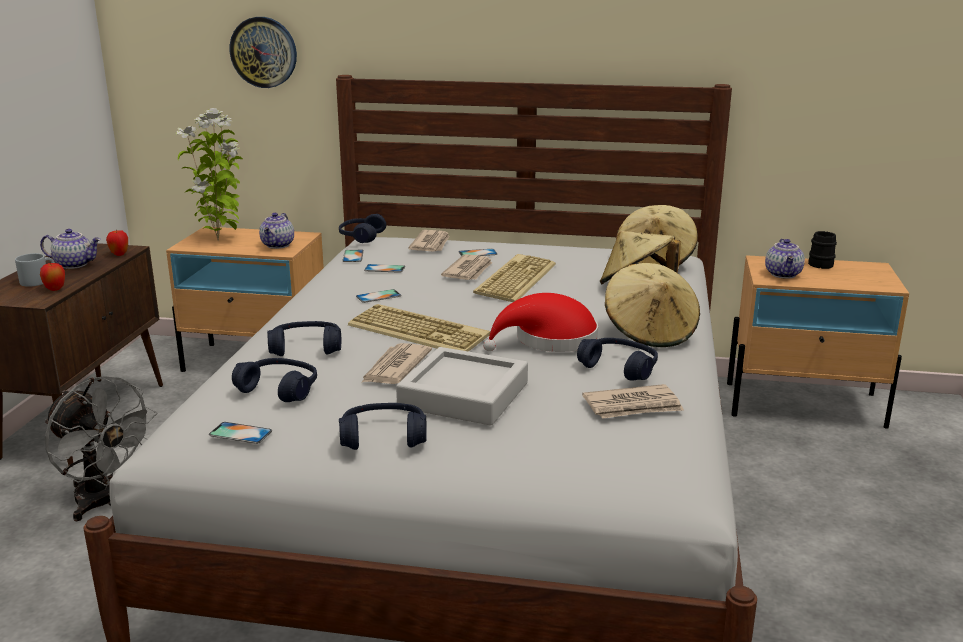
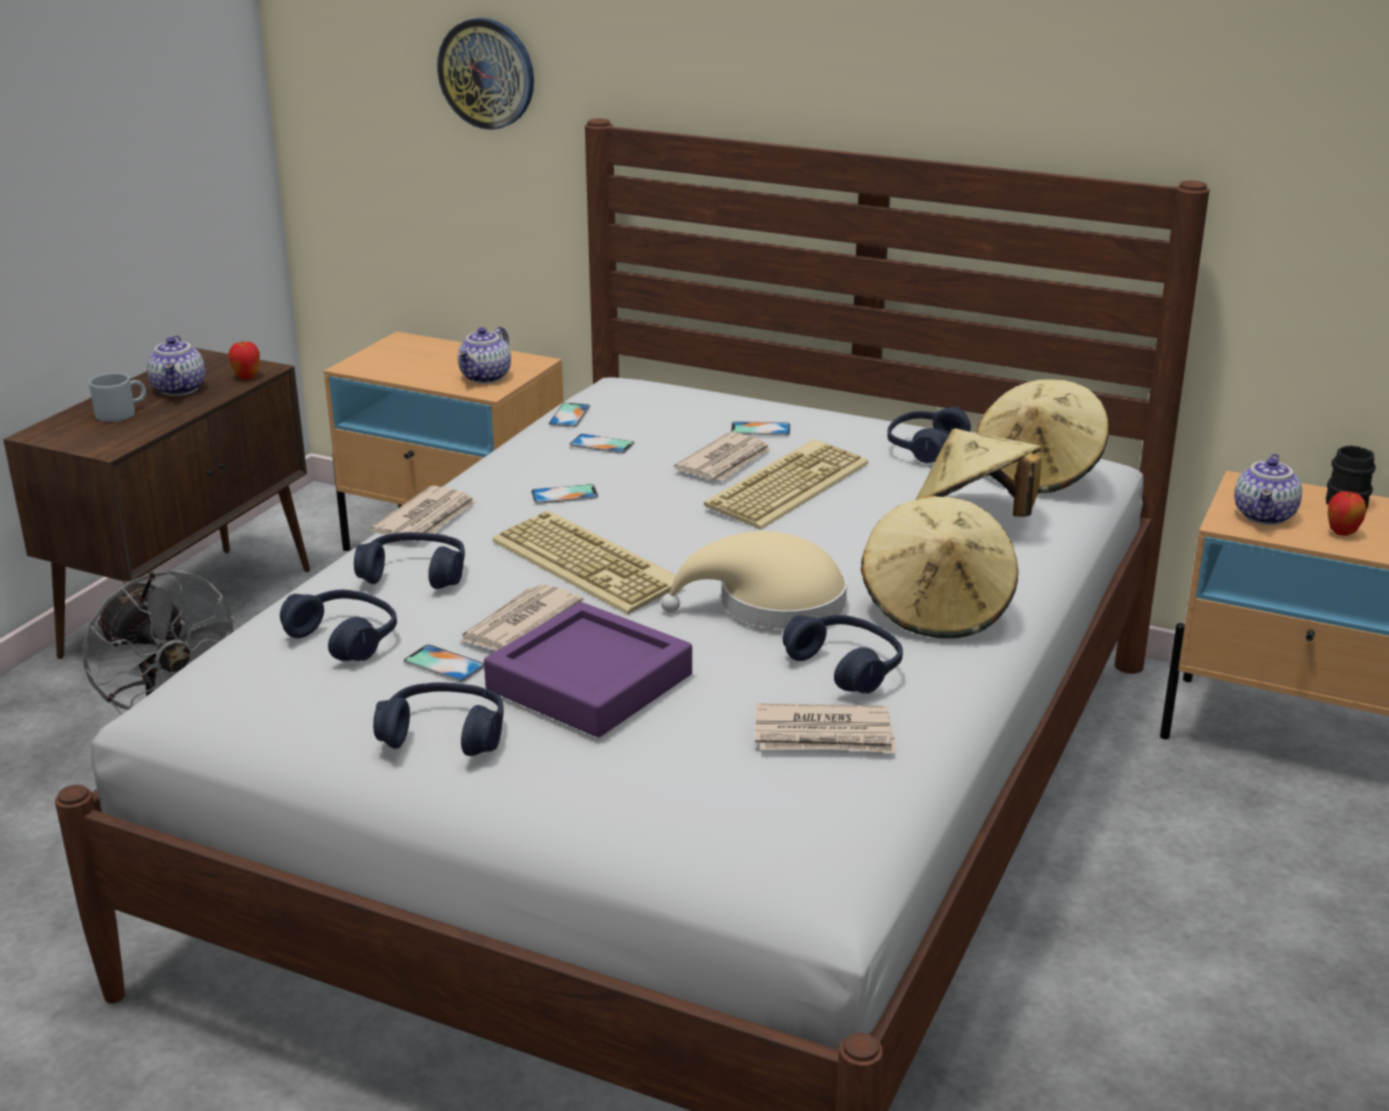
camera: 15 degrees right, 5 degrees up
(55, 289) = (136, 431): apple -> apple (1342, 533)
(75, 264) = (180, 389): teapot -> teapot turned 60 degrees clockwise
(220, 240) = (407, 359): potted plant -> none
(240, 433) = (263, 700): phone -> phone (444, 664)
(361, 237) = (602, 379): blue headphones -> blue headphones (925, 447)
(431, 244) = (699, 404): newspaper -> newspaper (427, 520)
(463, 395) = (589, 682): grey tray -> purple tray
(549, 340) = (770, 604): red hat -> beige hat

